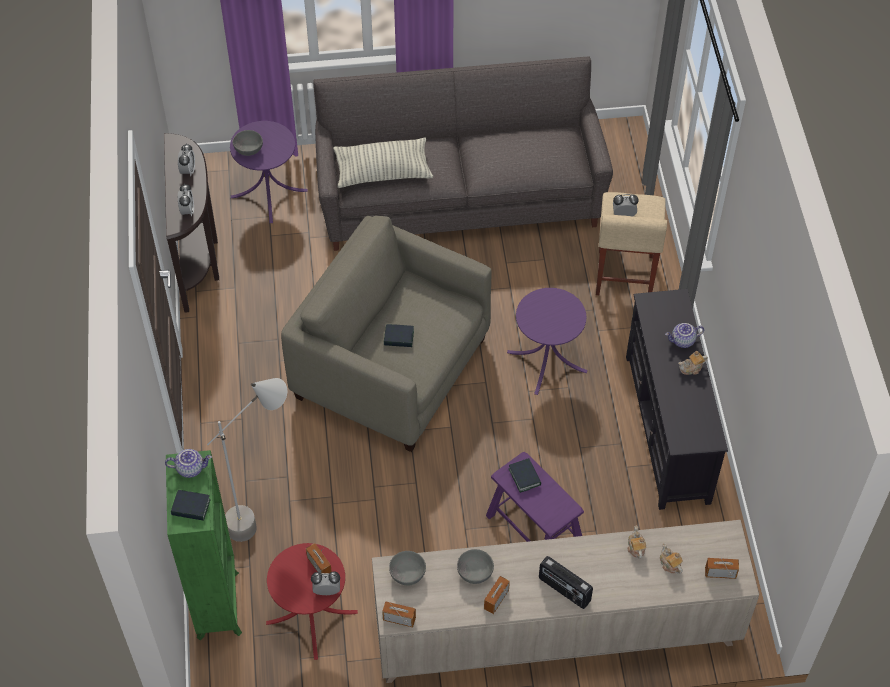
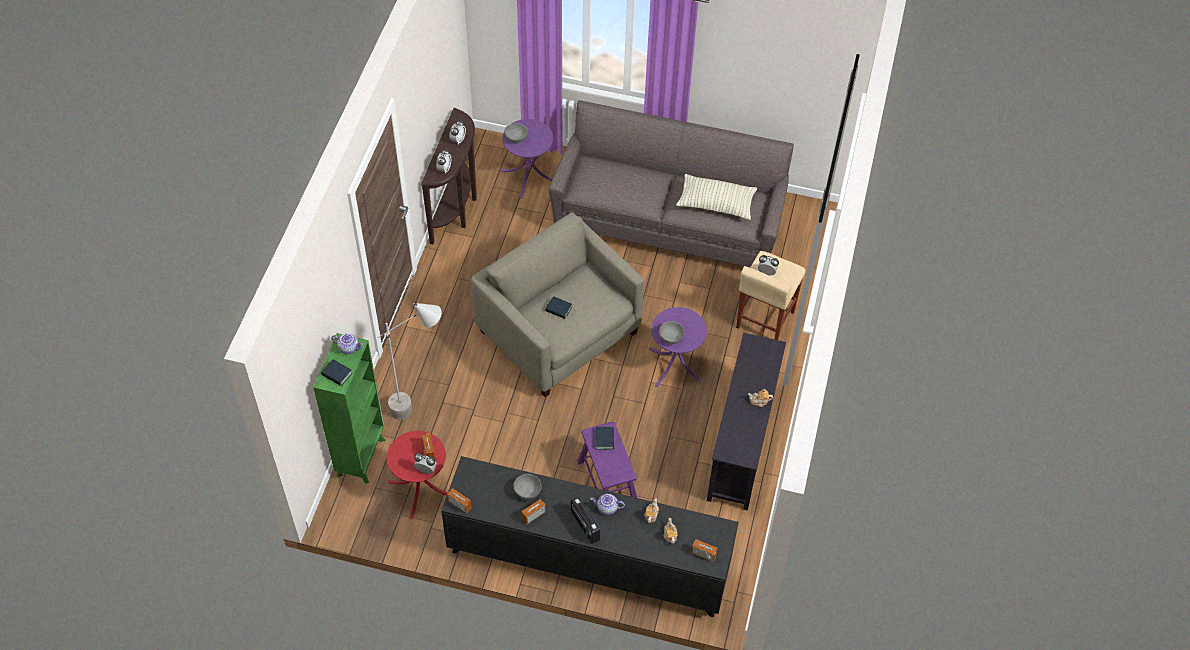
camera: 20 degrees right, 0 degrees up
(383, 171) = (604, 184): pillow -> pillow (716, 203)
(406, 574) = (479, 476): grey bowl -> grey bowl (670, 337)
(556, 634) = (588, 562): beige cabinet -> black cabinet
(683, 341) = (762, 379): teapot -> teapot (607, 508)

